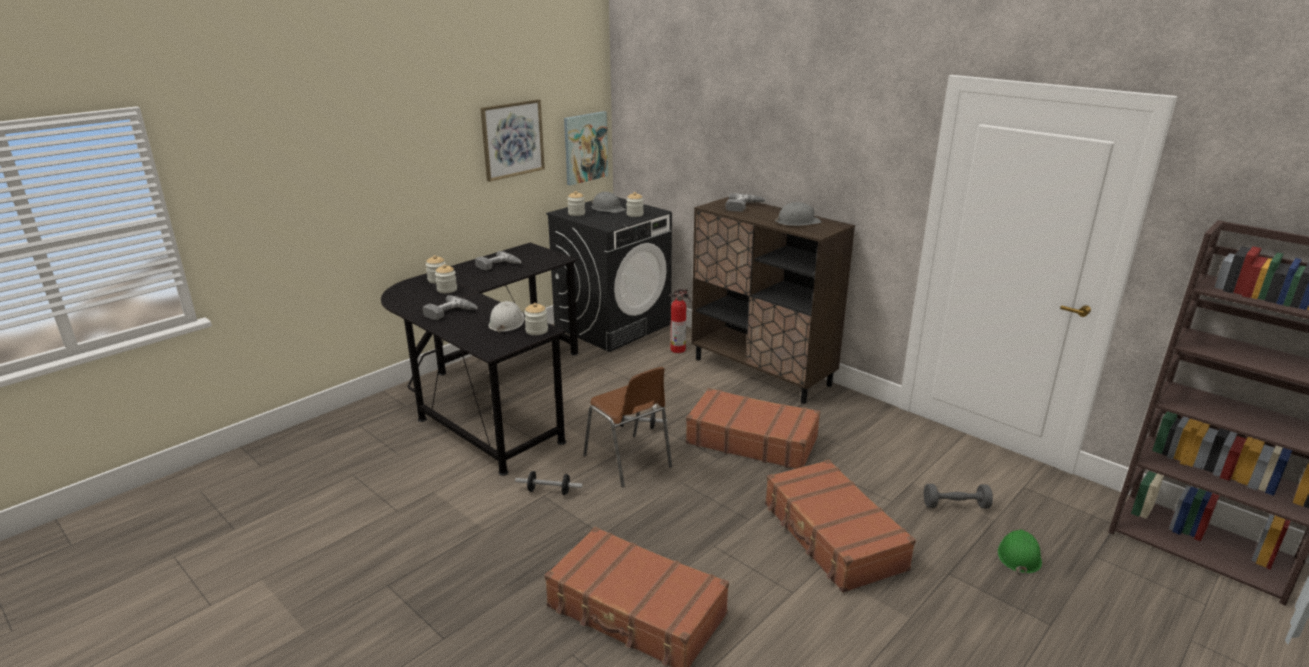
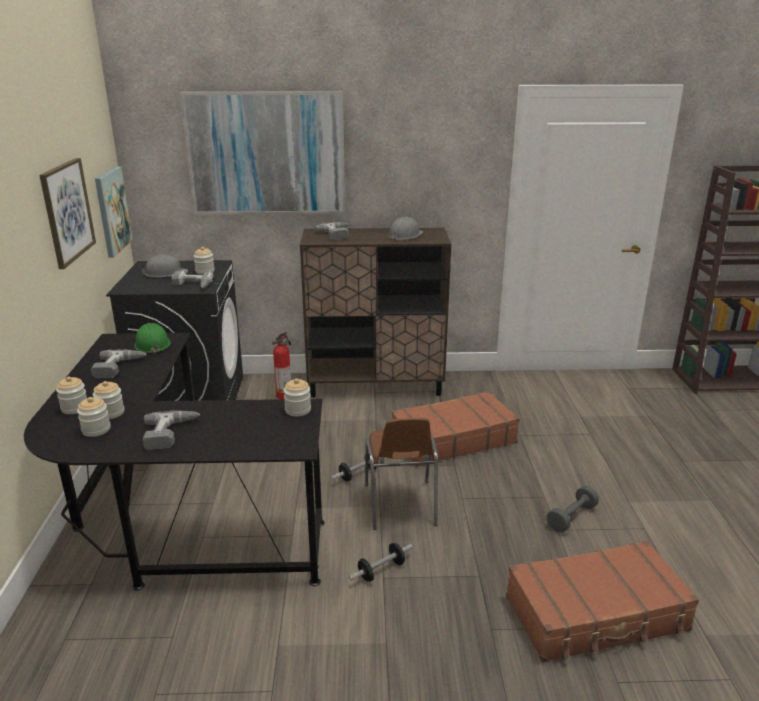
camera: 45 degrees left, 0 degrees up
(506, 323) = (252, 416): white hard hat -> none
(576, 213) = (143, 286): jar -> jar (96, 430)
(606, 221) = (192, 285): none -> power drill
(629, 462) = (400, 506): brown chair -> brown chair turned 75 degrees clockwise
(709, 117) = (266, 153): none -> picture
(832, 536) = (602, 477): brown suitcase -> none
(955, 505) = (620, 417): grey dumbbell -> grey dumbbell (571, 517)
(1018, 556) = (688, 430): green hard hat -> green hard hat (152, 344)

